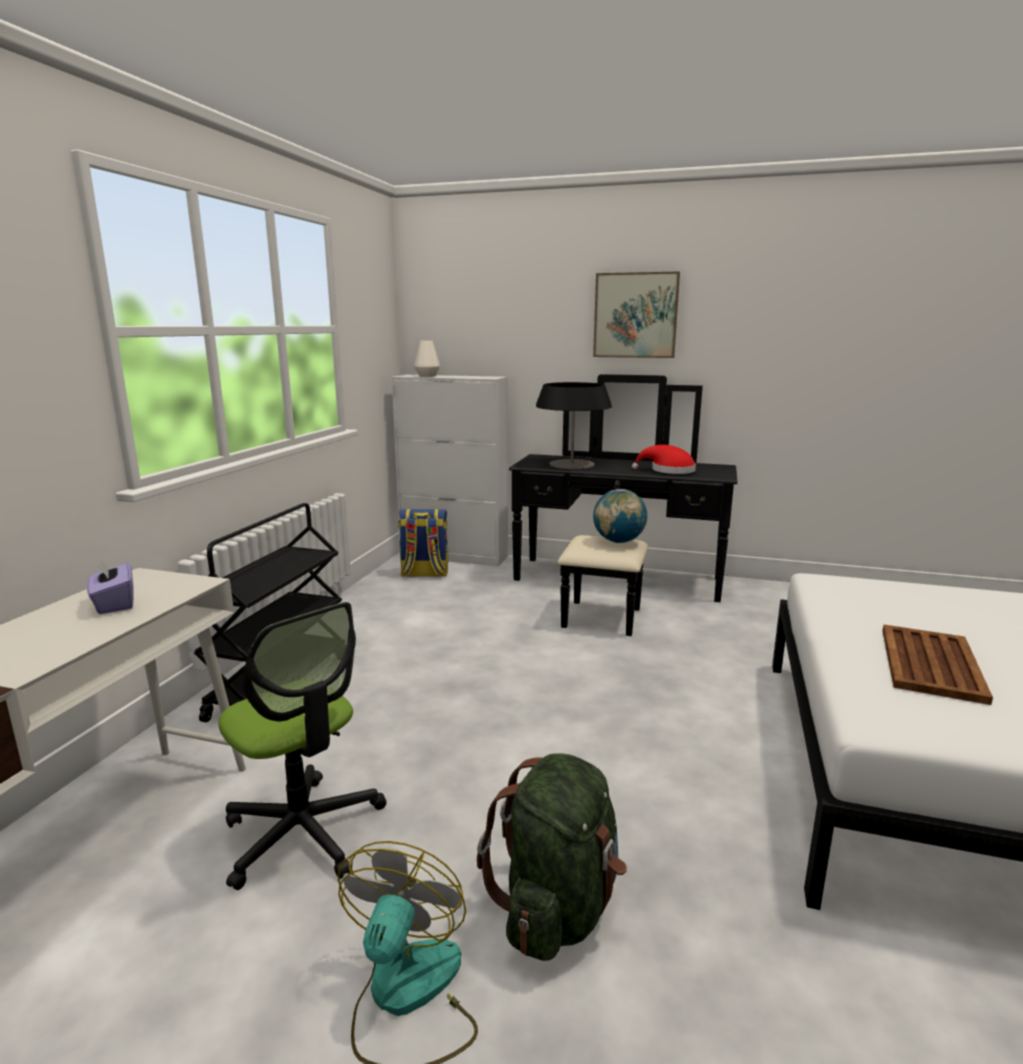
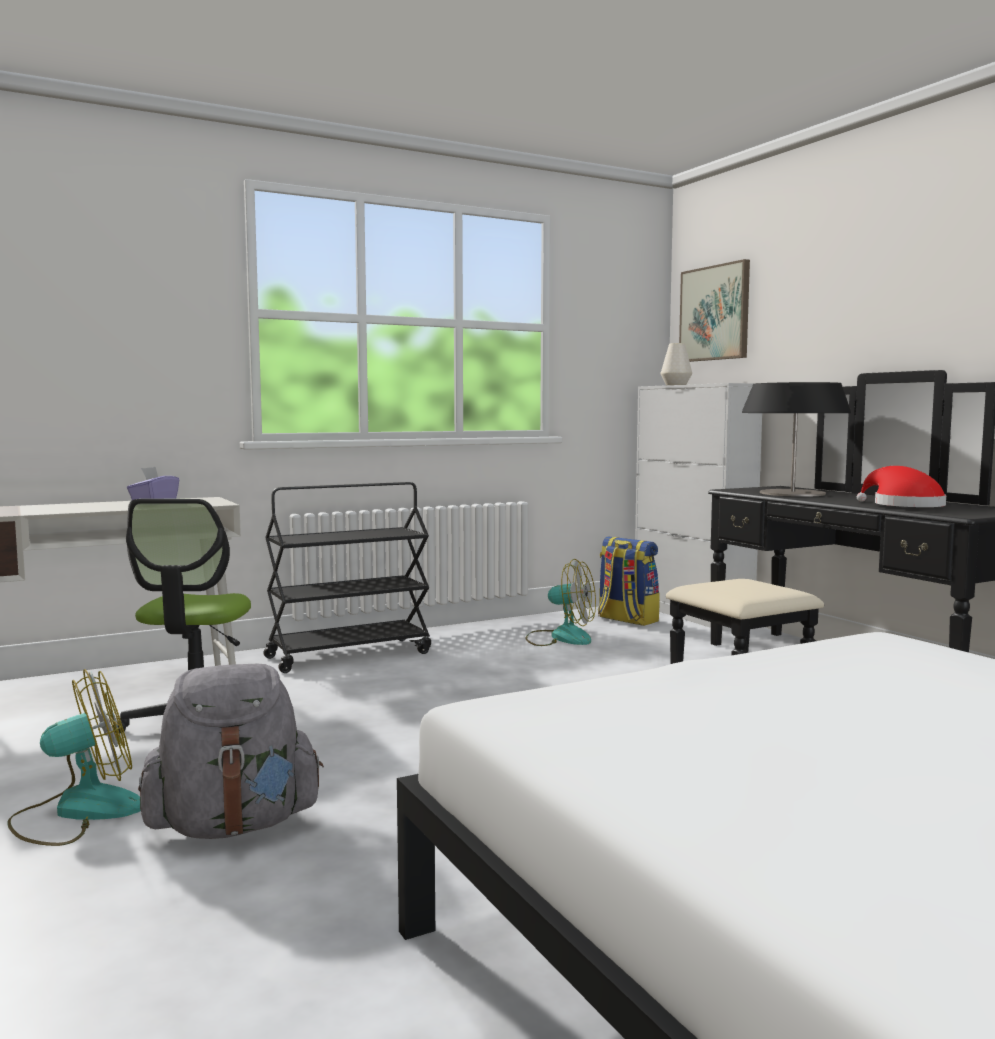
camera: 45 degrees right, 10 degrees down
(413, 605) = (560, 637): none -> fan
(557, 907) = (234, 826): green backpack -> grey backpack
(618, 541) = (767, 587): globe -> none
(635, 315) = (912, 287): picture -> picture (715, 313)
(930, 664) = (738, 706): brown tray -> none

